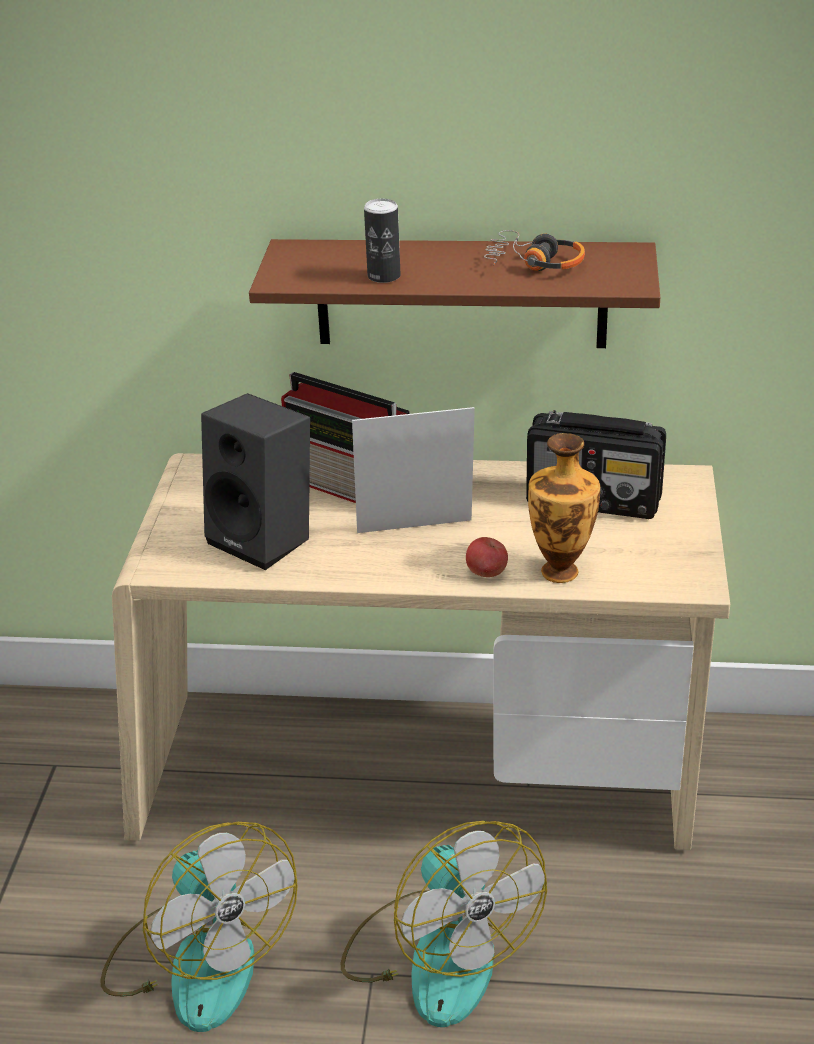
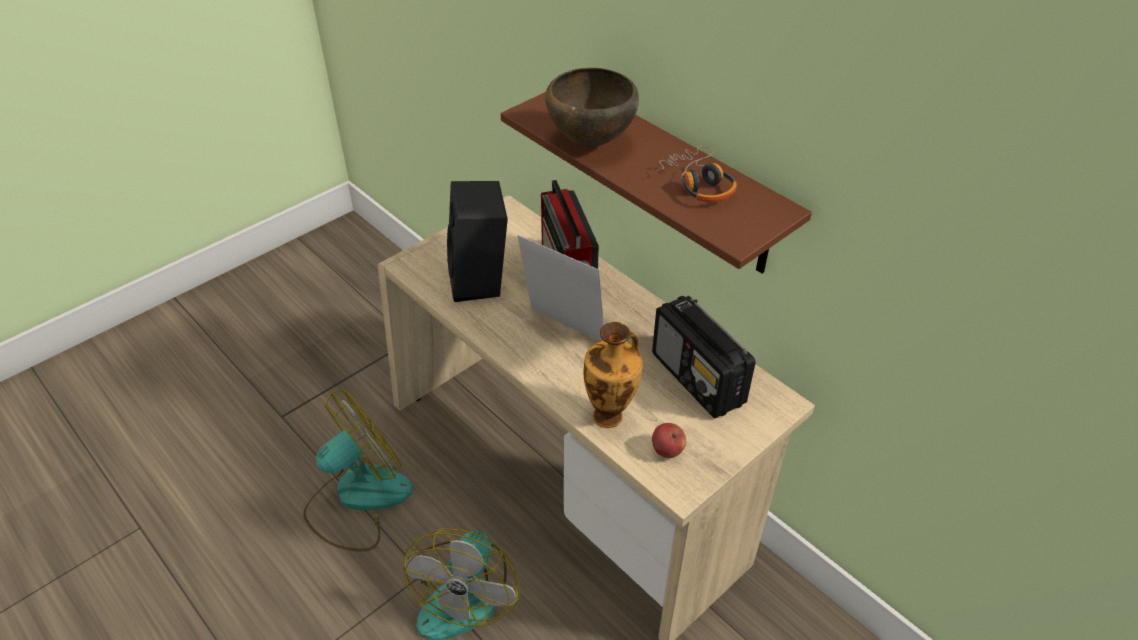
camera: 40 degrees right, 10 degrees up
(198, 960) = (357, 498): fan -> fan turned 135 degrees counterclockwise
(384, 276) = (589, 142): can -> brown bowl
(486, 573) = (564, 387): apple -> apple (667, 450)

